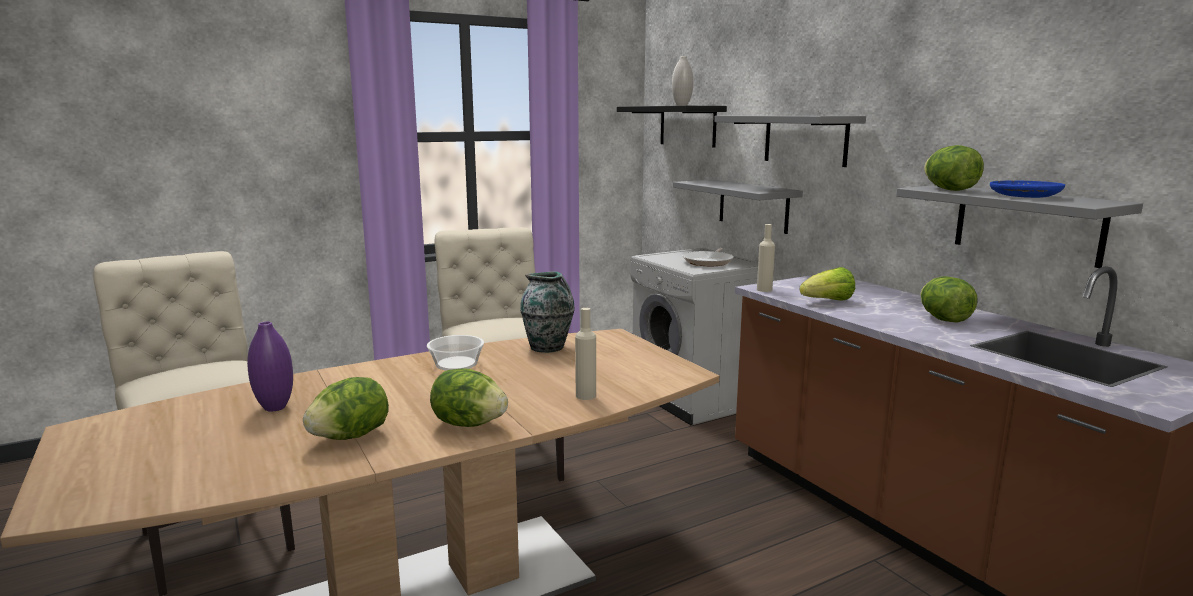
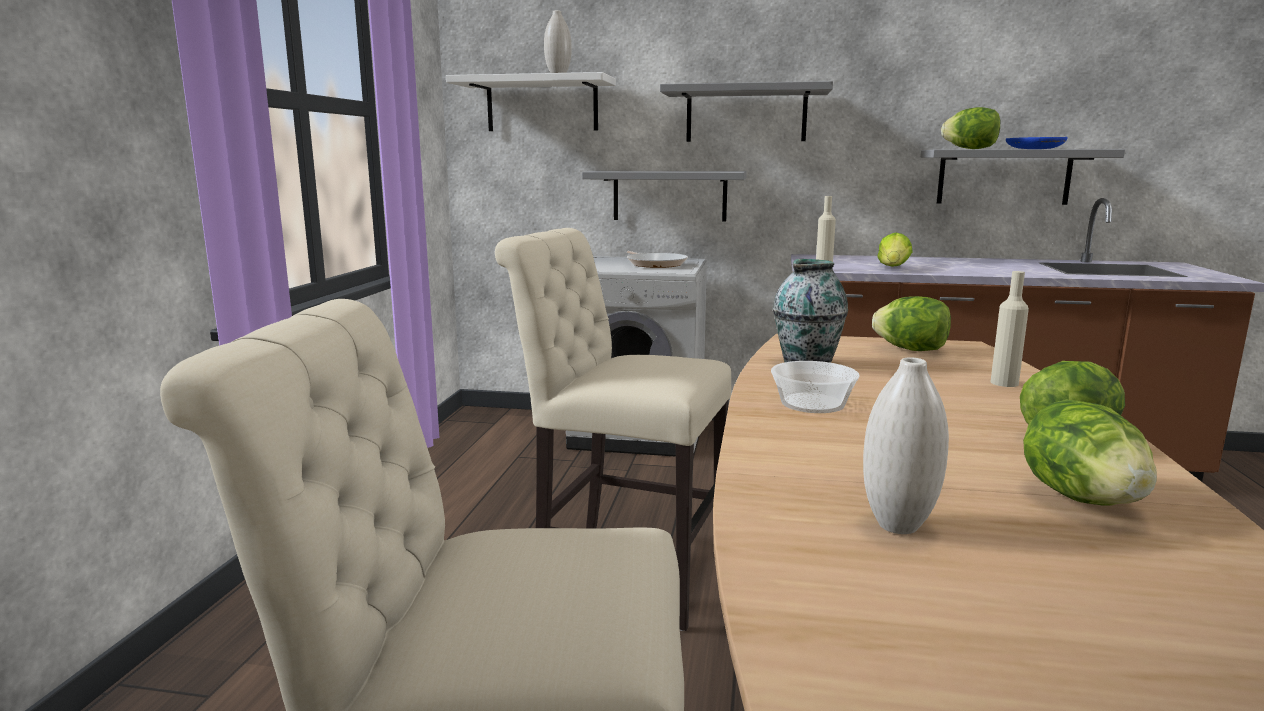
camera: 50 degrees left, 0 degrees up
(275, 407) = (898, 525): purple vase -> white vase
(687, 126) = (542, 105): black shelf -> white shelf
(944, 319) = (988, 265): lettuce -> lettuce (911, 350)

